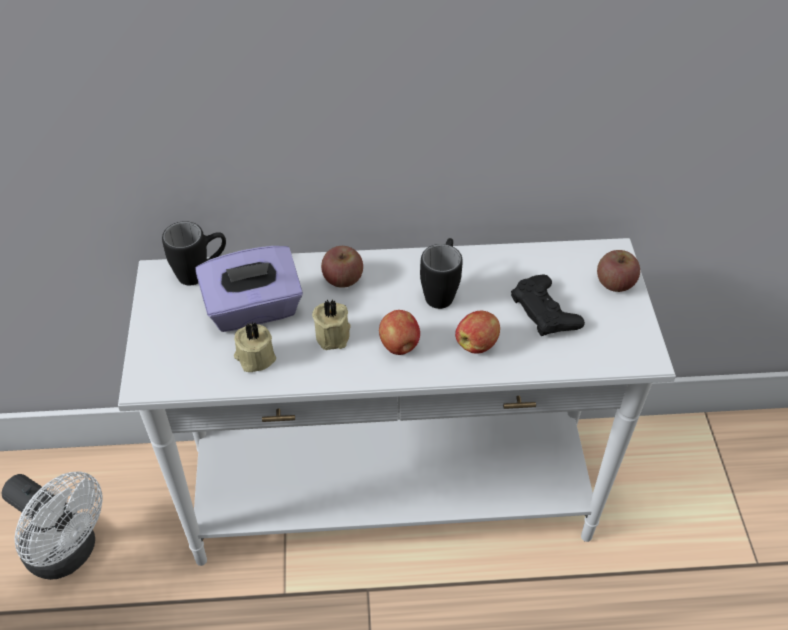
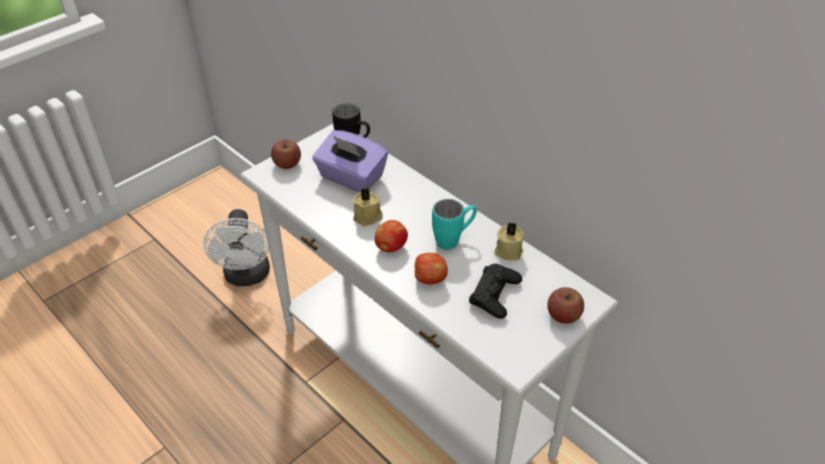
camera: 50 degrees right, 5 degrees down
(254, 357) = (319, 198): beige candle -> beige candle (508, 250)
(342, 279) = (413, 195): apple -> apple (287, 164)
(441, 291) = (453, 239): black mug -> turquoise mug

